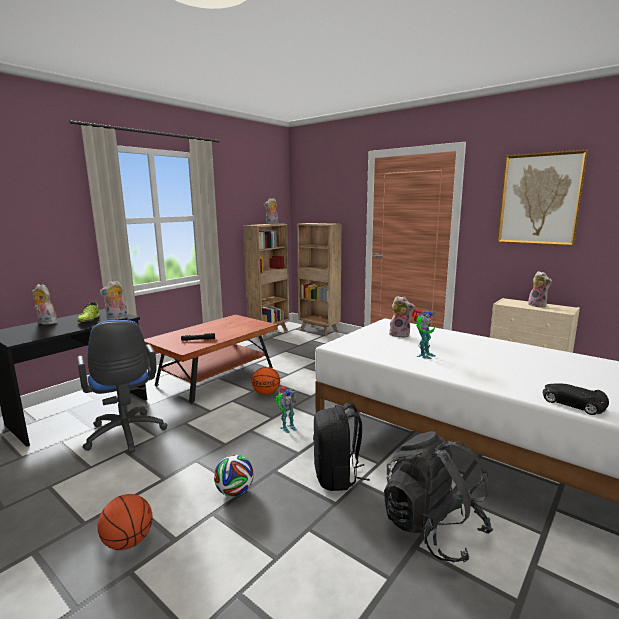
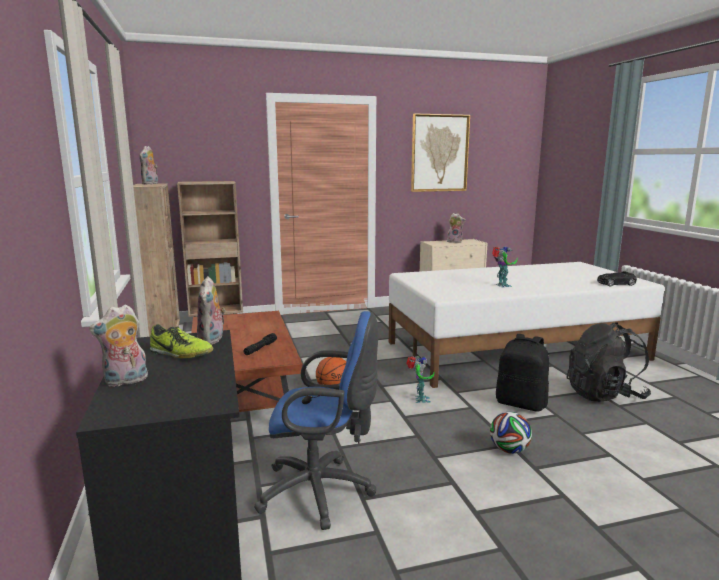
camera: 55 degrees left, 0 degrees up
(128, 542) = (552, 522): basketball -> none
(400, 335) = (446, 279): plush toy -> none

